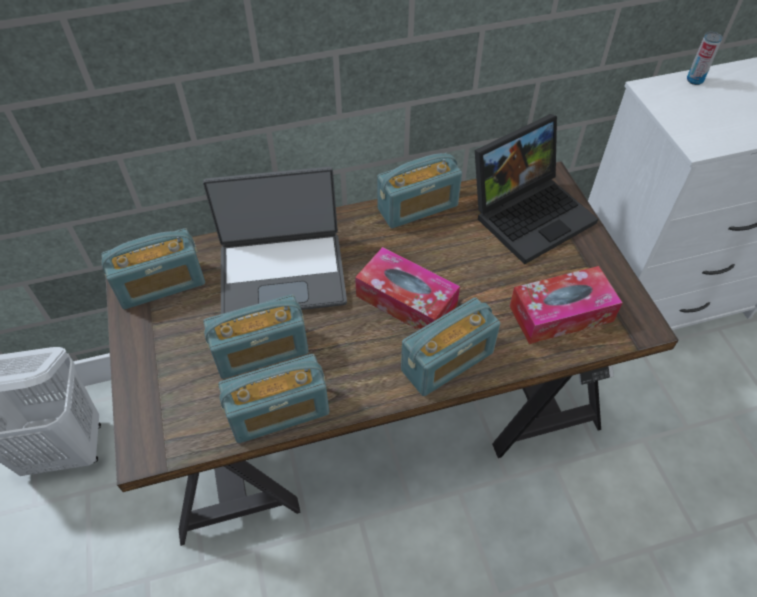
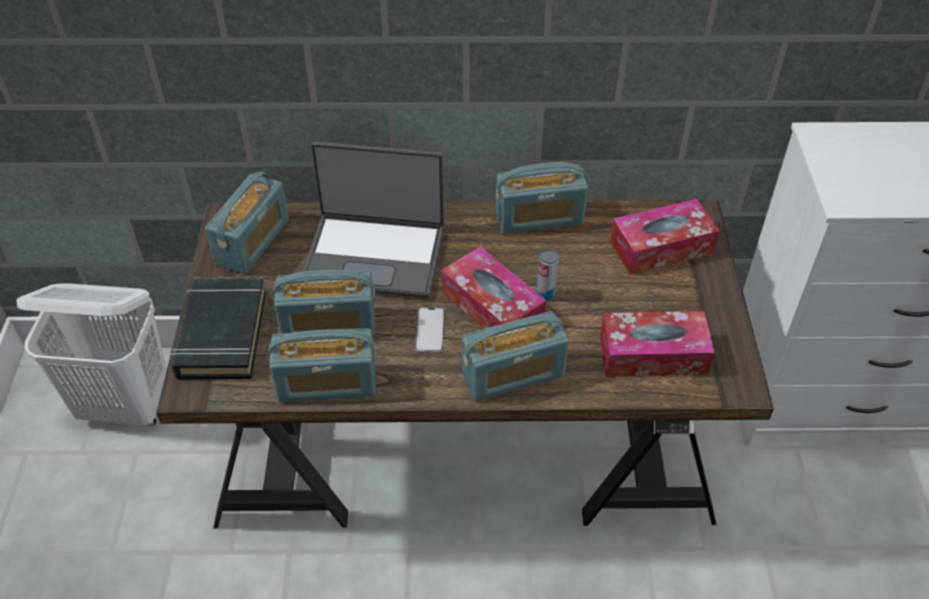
camera: 15 degrees right, 5 degrees down
(159, 385) = (221, 334): none -> black book
(161, 285) = (253, 242): radio -> radio turned 60 degrees counterclockwise
(358, 335) = (430, 330): none -> phone
(531, 213) = (661, 247): laptop -> tissue box
(694, 80) = (873, 134): can -> can (545, 294)

